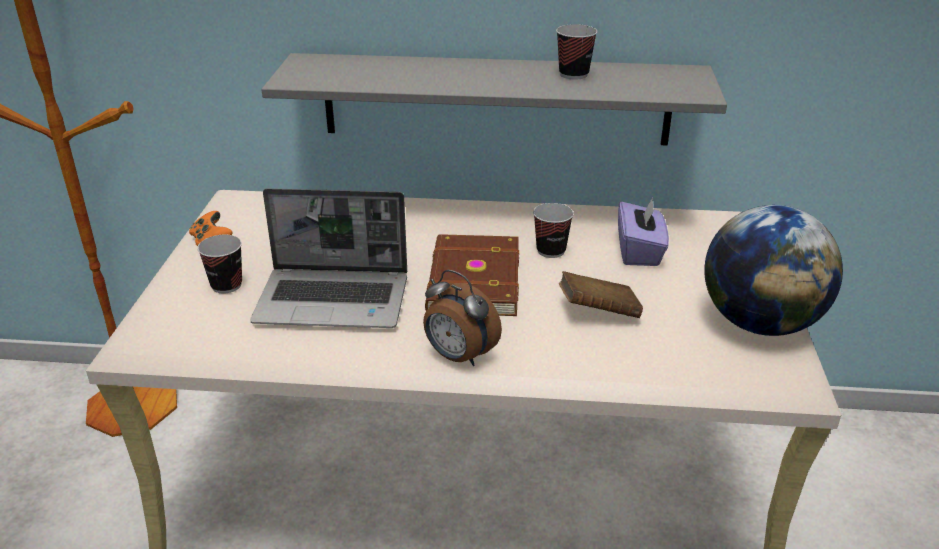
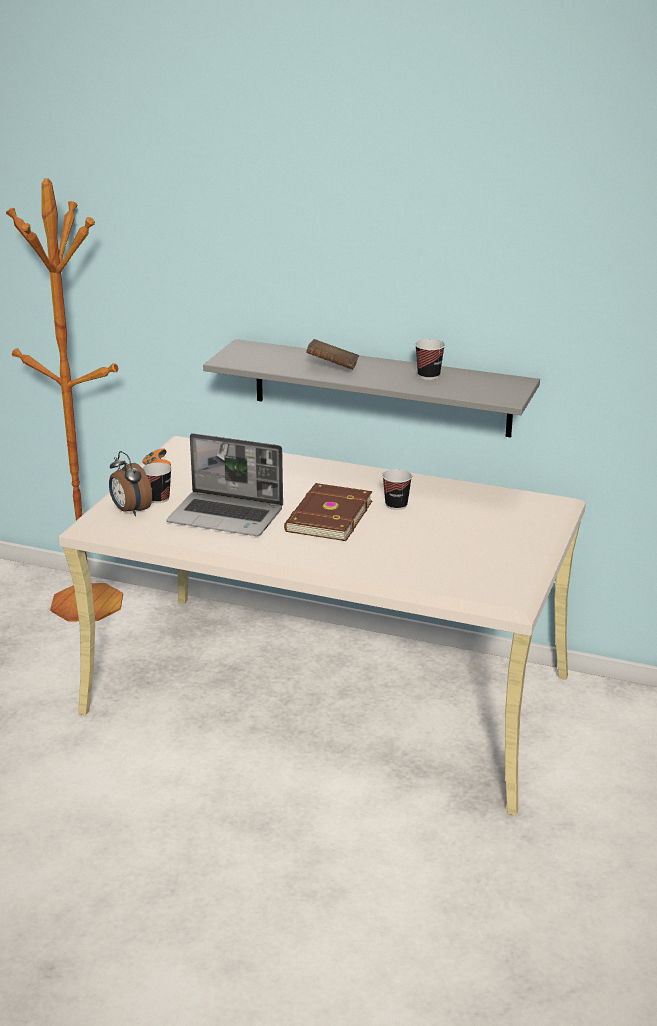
camera: 15 degrees right, 5 degrees down
(458, 357) = (293, 558): alarm clock -> alarm clock (130, 511)
(598, 312) = (404, 546): brown book -> brown book (332, 367)
(639, 252) = (462, 514): purple tissue box -> none
(759, 323) = (515, 567): globe -> none

